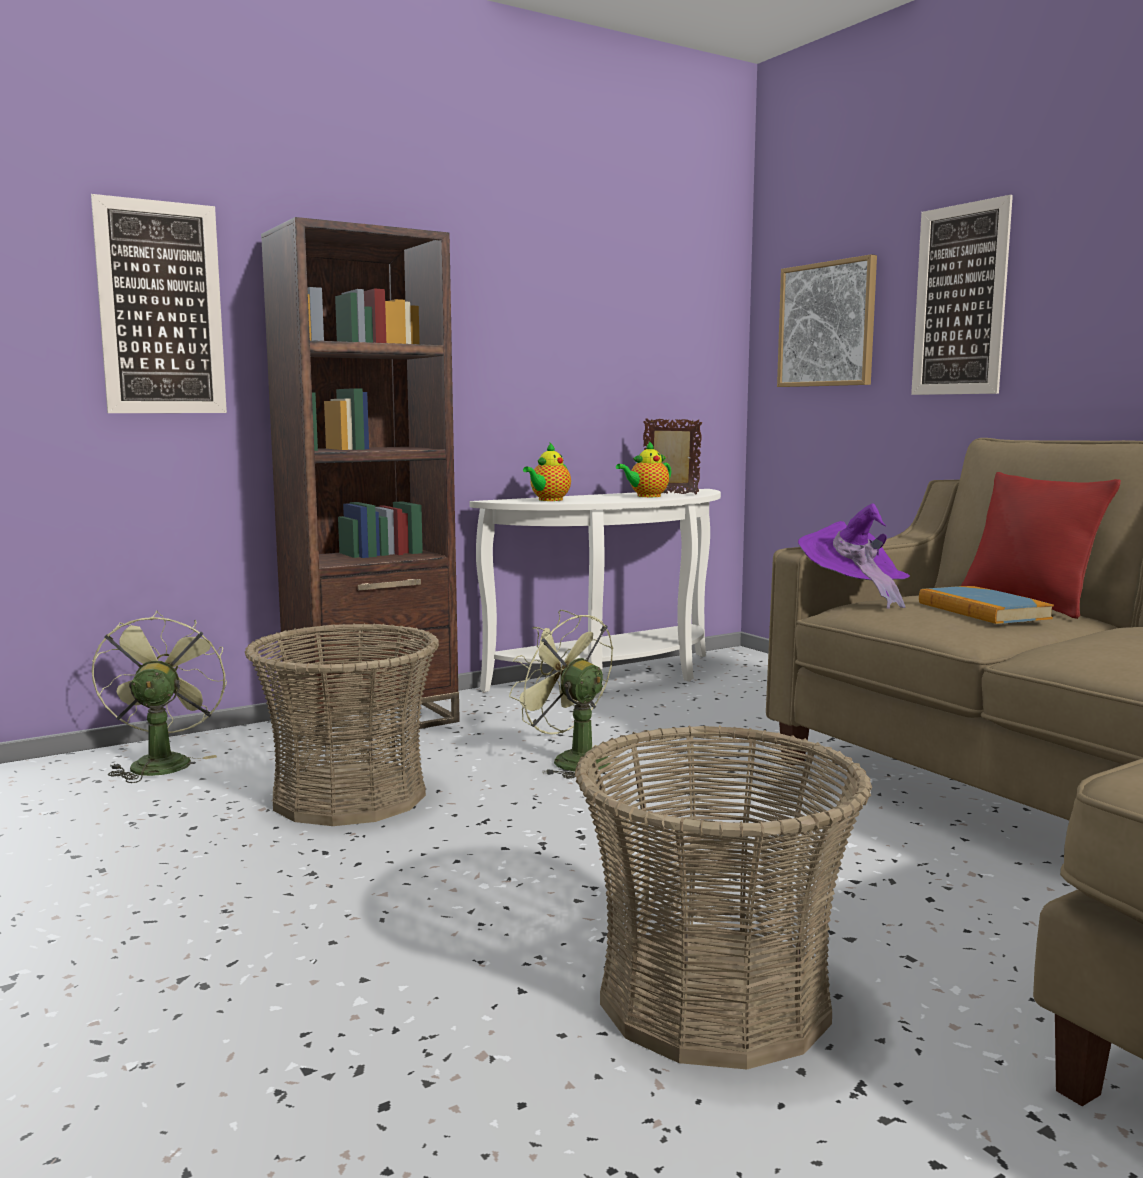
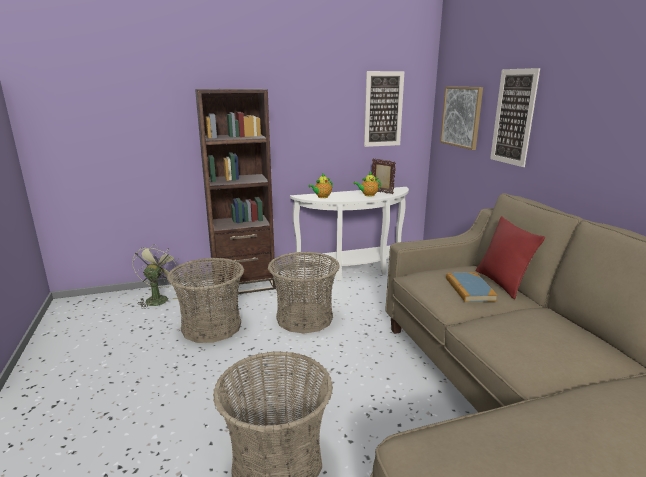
camera: 15 degrees right, 10 degrees up
(161, 308) = (155, 123): picture -> picture (383, 109)
(569, 761) = (304, 318): green fan -> basket
(854, 596) = (422, 269): purple hat -> none

